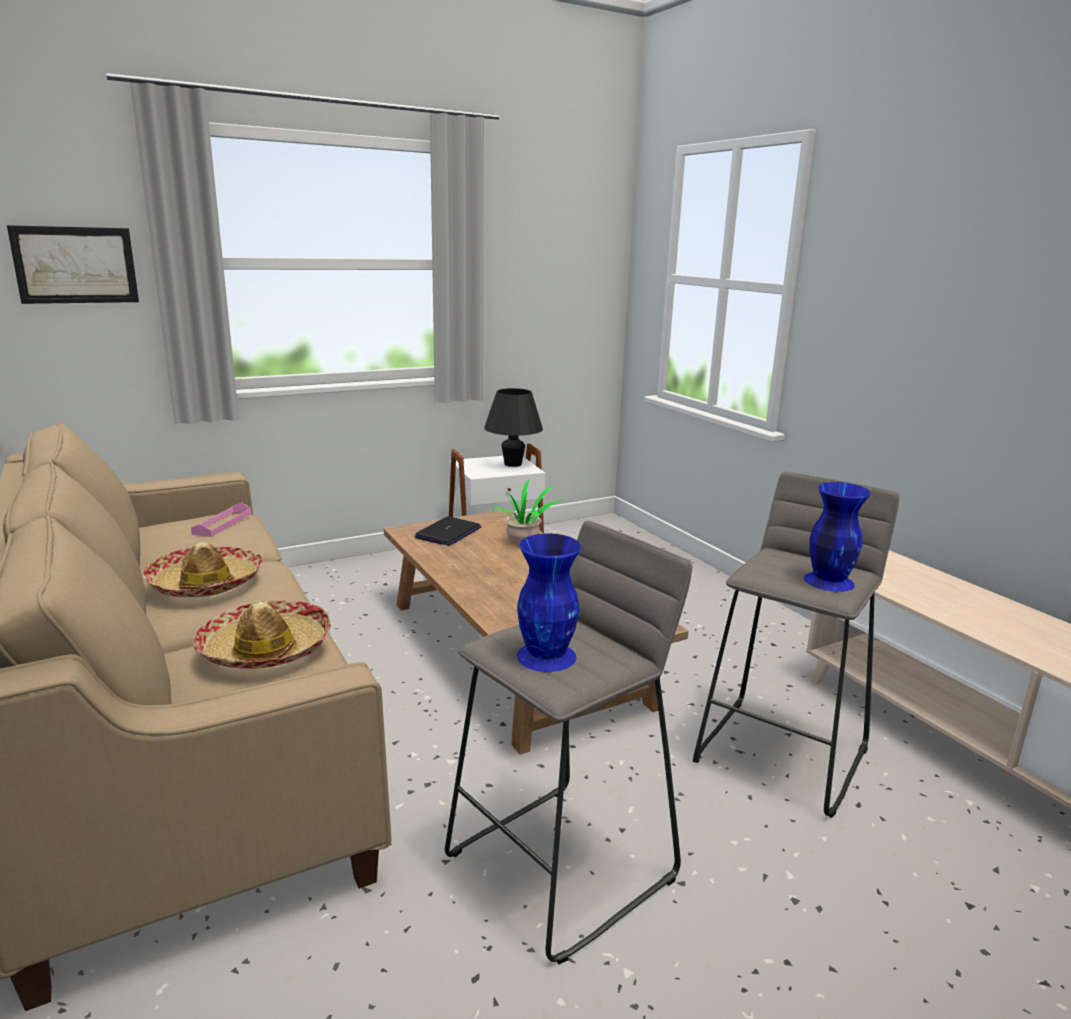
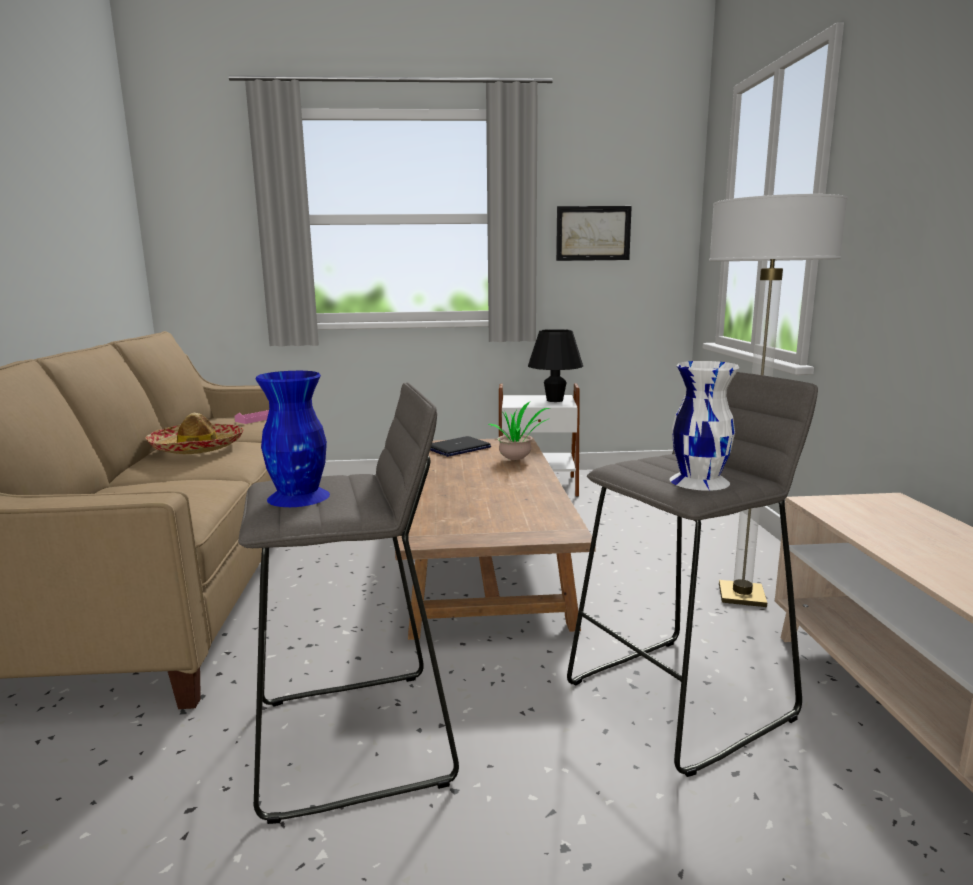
camera: 25 degrees right, 5 degrees down
(75, 265) = (210, 222): picture -> picture (593, 233)
(265, 649) = (171, 488): hat -> none
(757, 647) = (741, 596): none -> floor lamp
(828, 581) = (698, 481): blue vase -> white vase

